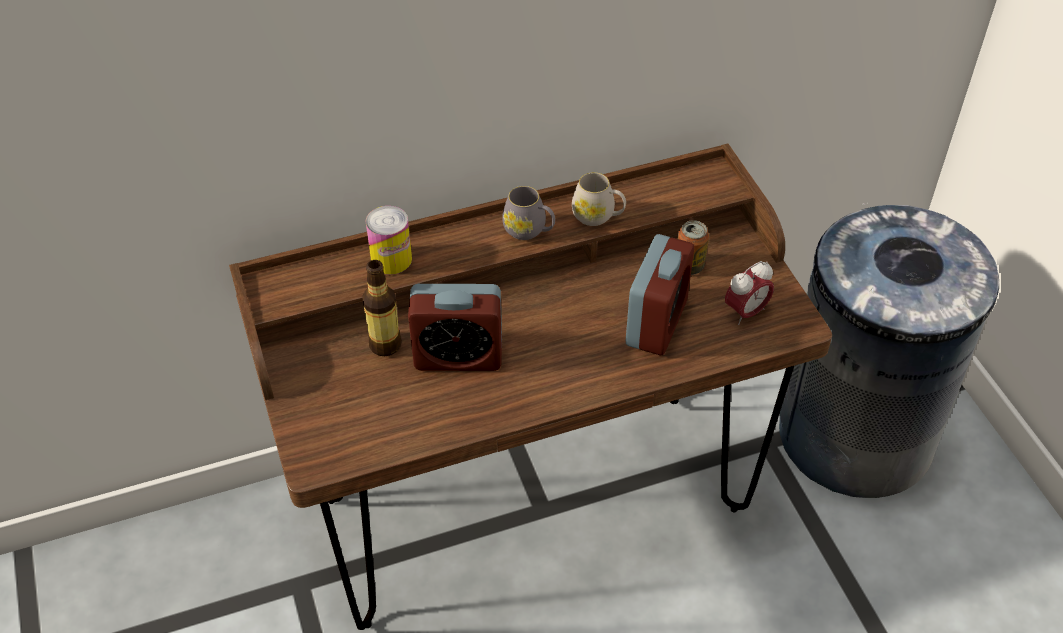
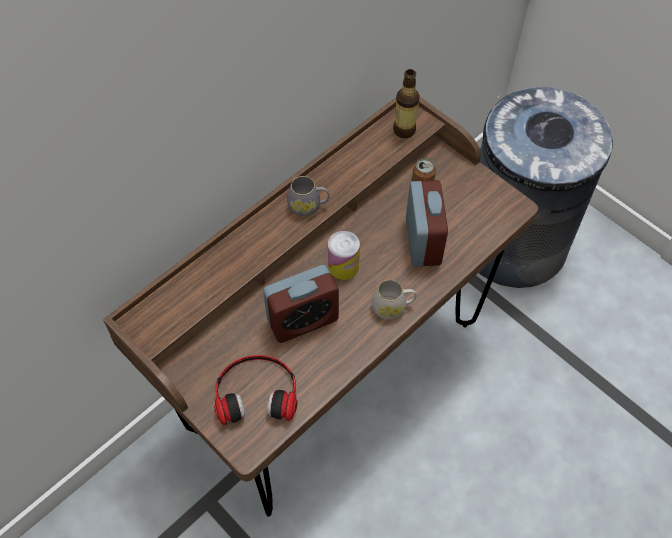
camera: 25 degrees left, 10 degrees up
(359, 410) = (256, 391): none -> headphones
(385, 345) = (246, 332): bottle -> bottle (404, 130)
(391, 259) = (222, 266): can -> can (343, 266)
(598, 216) = (350, 177): white mug -> white mug (393, 307)
(745, 312) = (476, 210): alarm clock -> none

